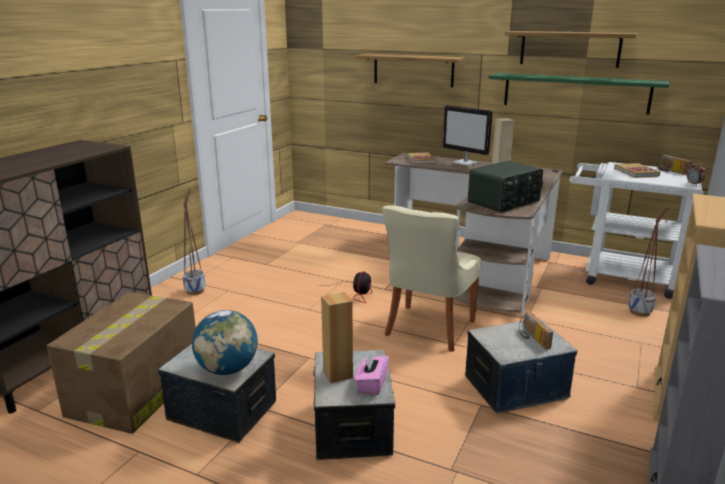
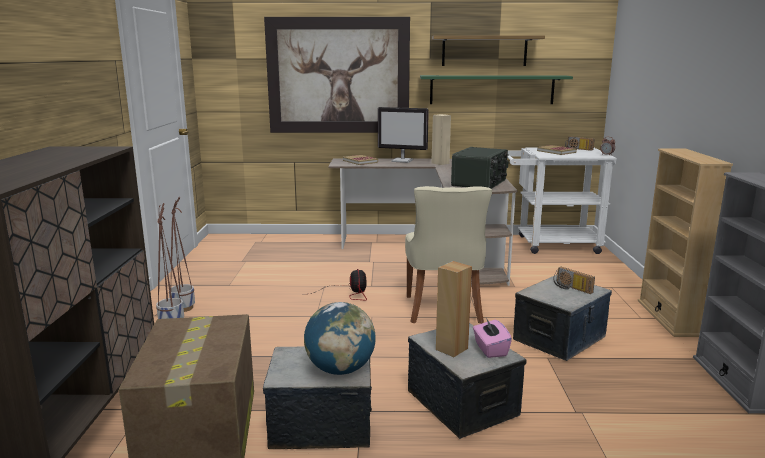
camera: 25 degrees left, 5 degrees down
(413, 70) = (338, 76): shelf -> picture
(640, 312) = (589, 266): planter -> planter (183, 308)

